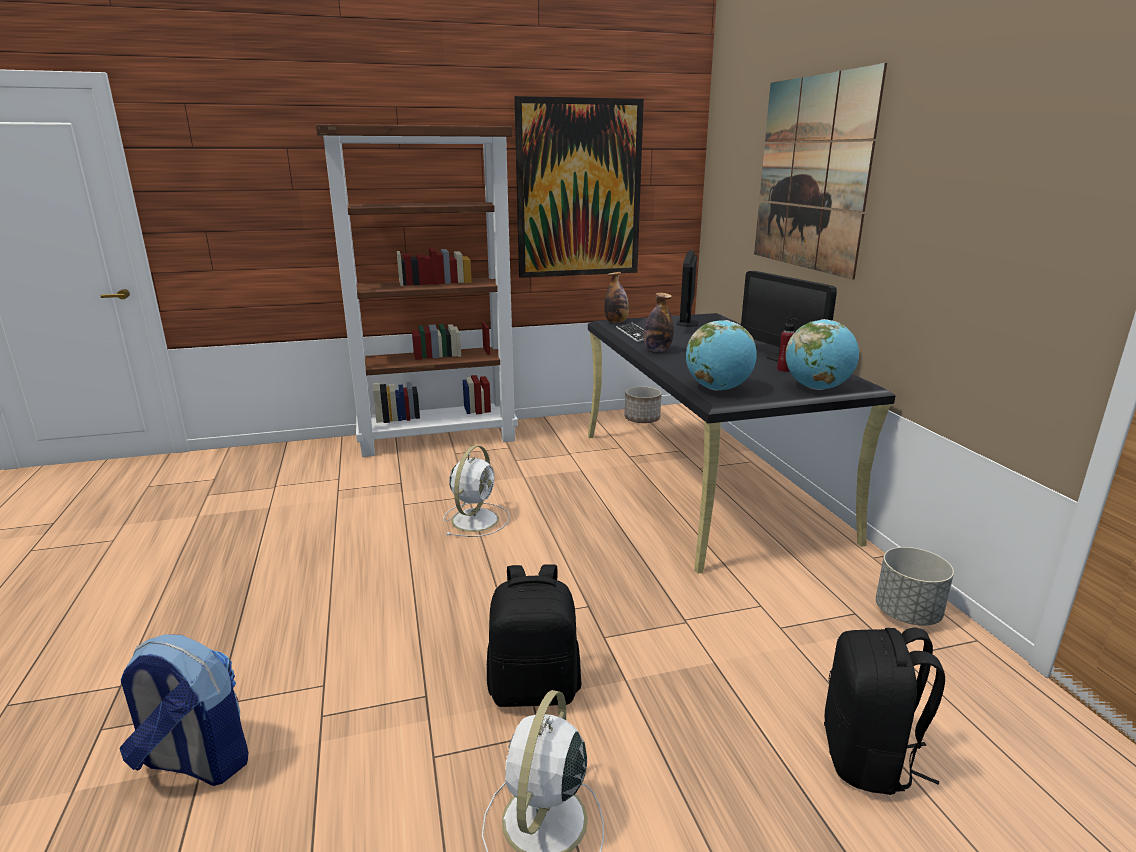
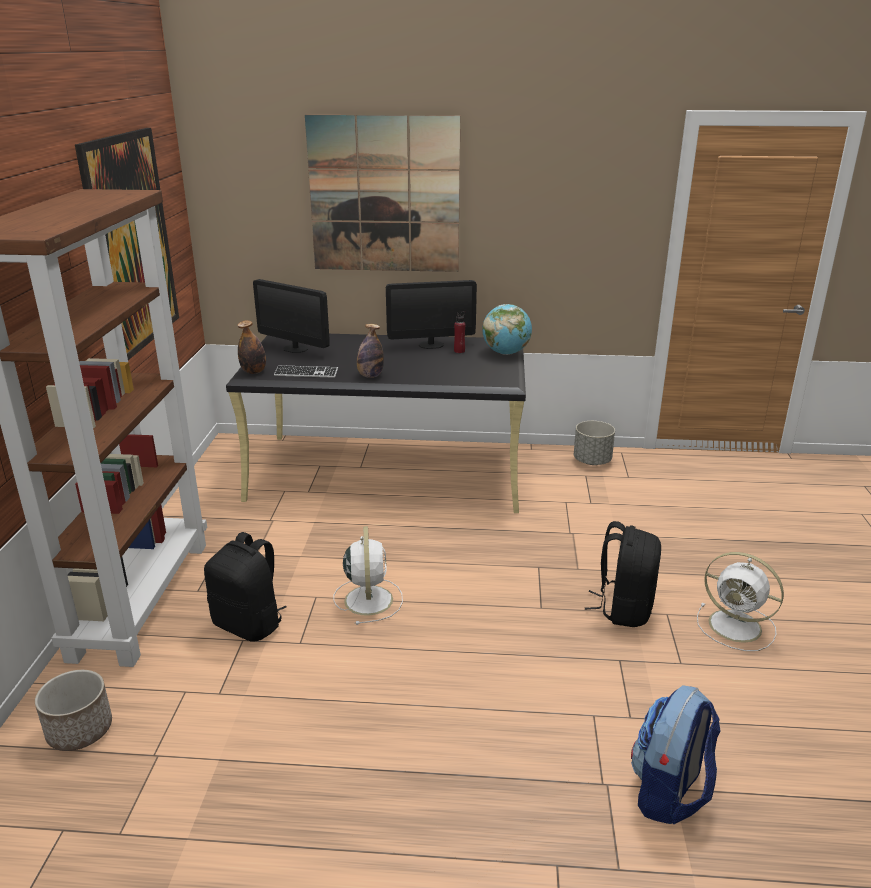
camera: 70 degrees left, 5 degrees up
(476, 519) = (368, 599): white fan -> white fan turned 45 degrees clockwise
(642, 419) = (231, 464): planter -> planter (80, 730)
(718, 389) = (487, 378): globe -> none
(868, 758) = (701, 514): black backpack -> black backpack (249, 624)

